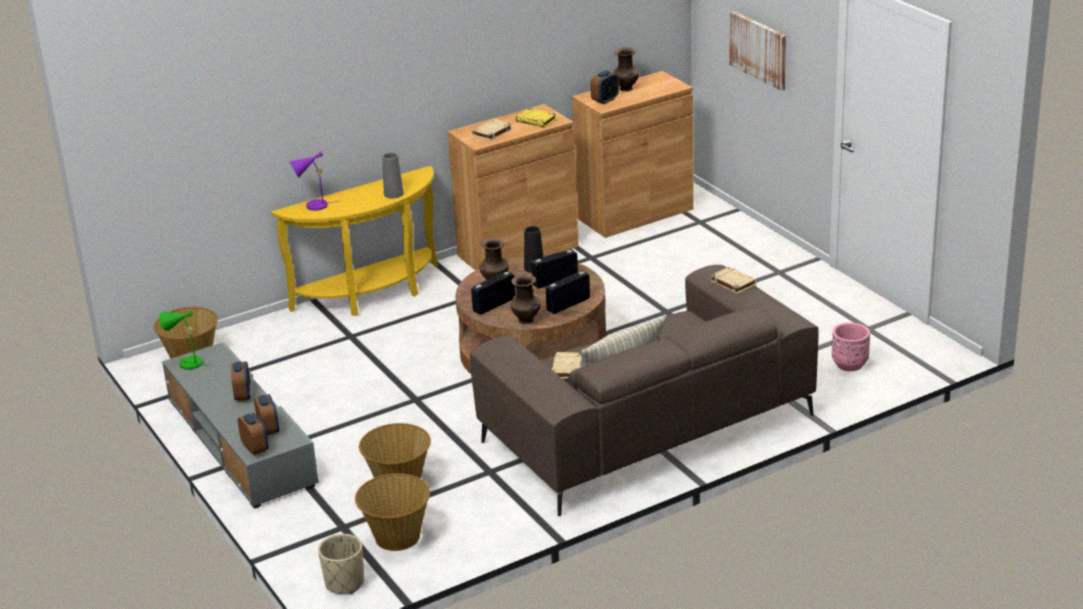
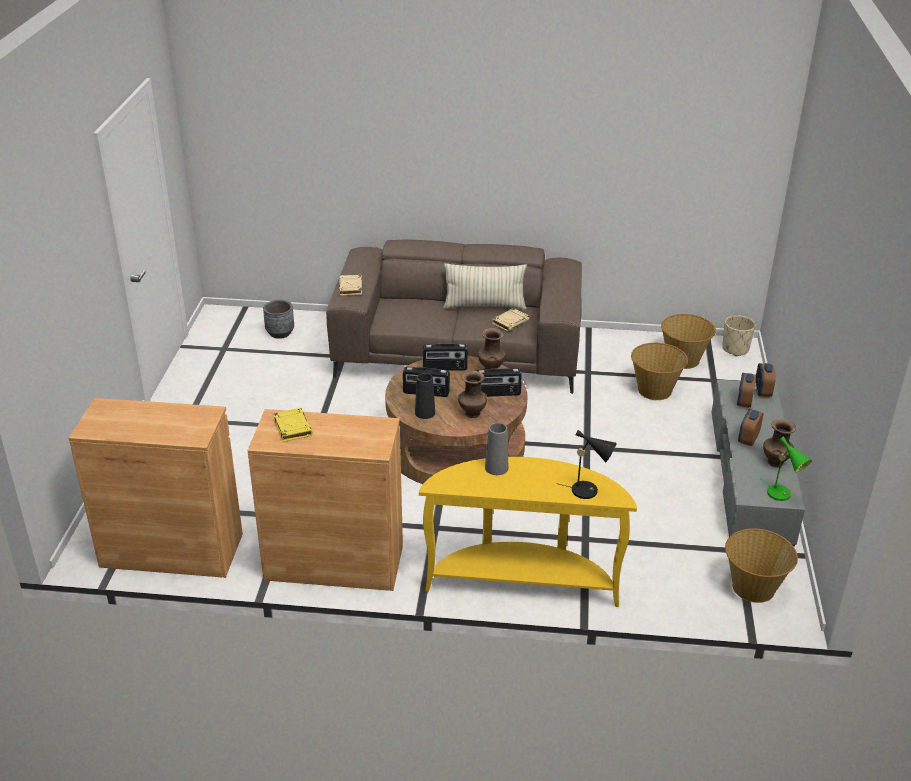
camera: 145 degrees left, 5 degrees up
(313, 206) = (589, 491): purple table lamp -> black table lamp
(492, 132) = (354, 433): beige book -> none
(605, 100) = (192, 421): alarm clock -> none
(626, 89) = (147, 427): brown vase -> brown vase (775, 462)
(759, 49) = (66, 306): picture -> none
(849, 364) = (280, 333): pink planter -> grey planter

